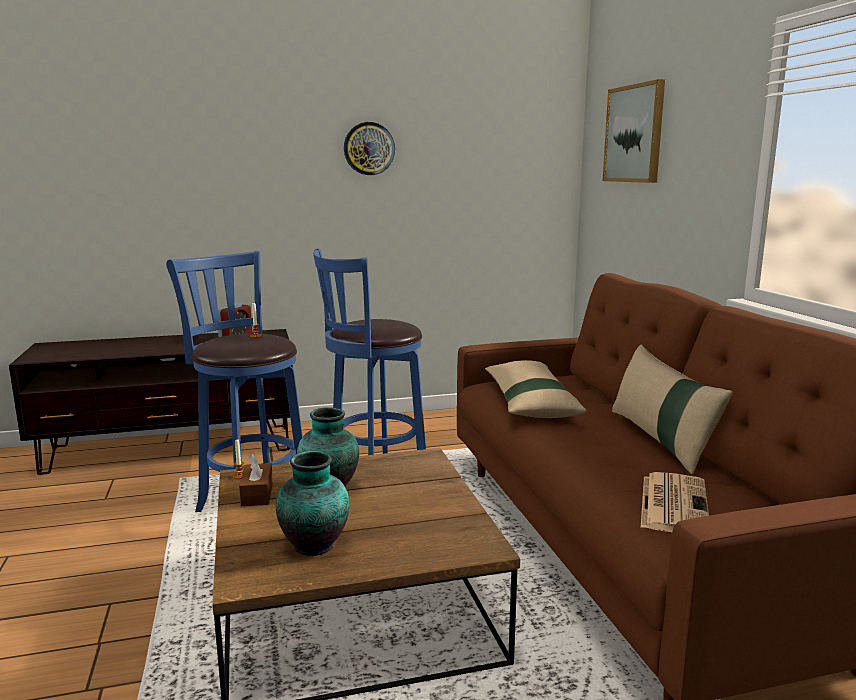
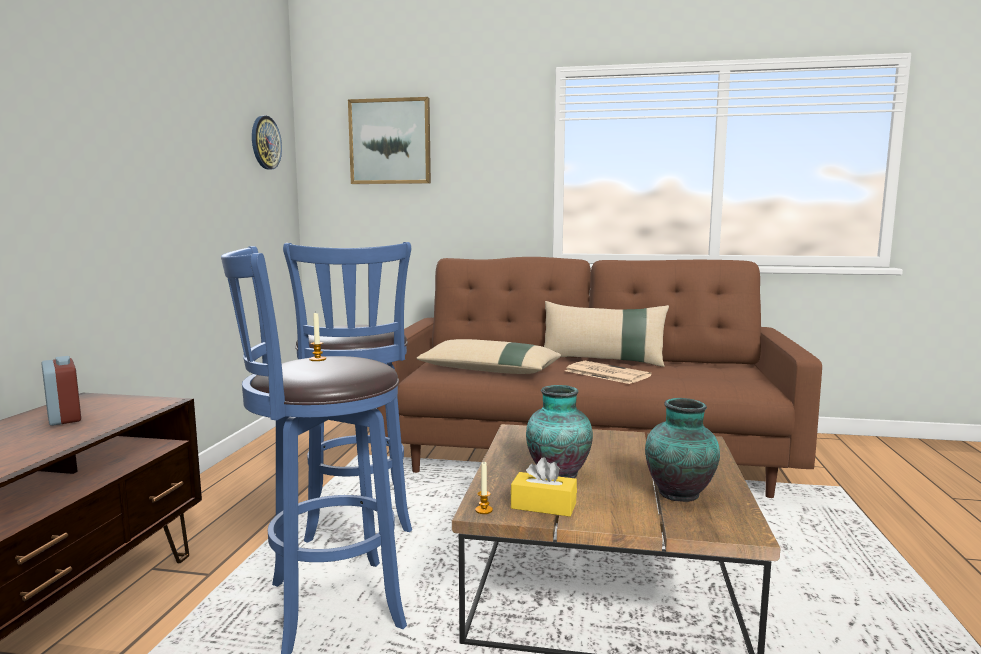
camera: 65 degrees left, 5 degrees down
(257, 494) = (543, 506): brown tissue box -> yellow tissue box
(369, 148) = (150, 126): wall clock -> wall clock (265, 142)
(673, 503) = (707, 376): newspaper -> newspaper (605, 373)

